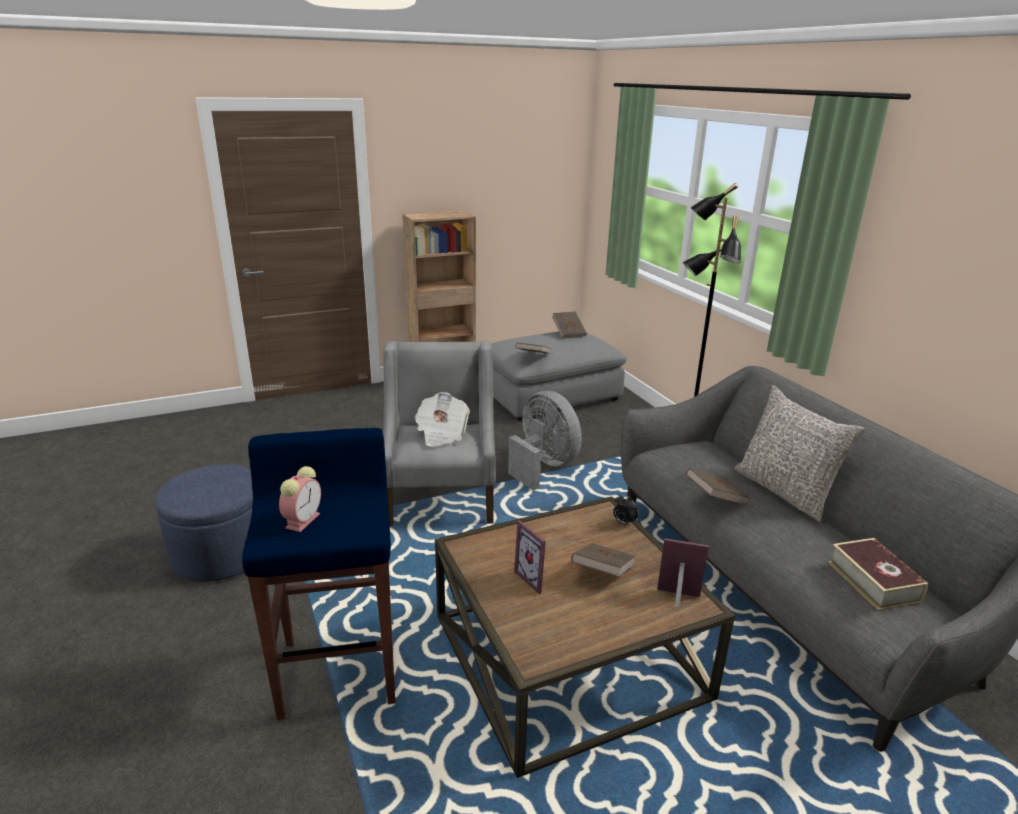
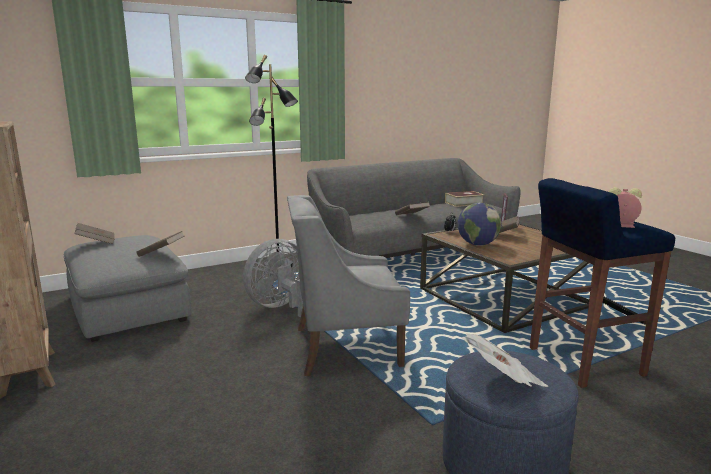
camera: 95 degrees left, 10 degrees down
(441, 433) = (358, 271): newspaper -> newspaper (502, 380)
(535, 578) = (521, 246): picture frame -> none
(548, 536) = (477, 244): none -> globe
(785, 491) = (395, 208): grey pillow -> none

